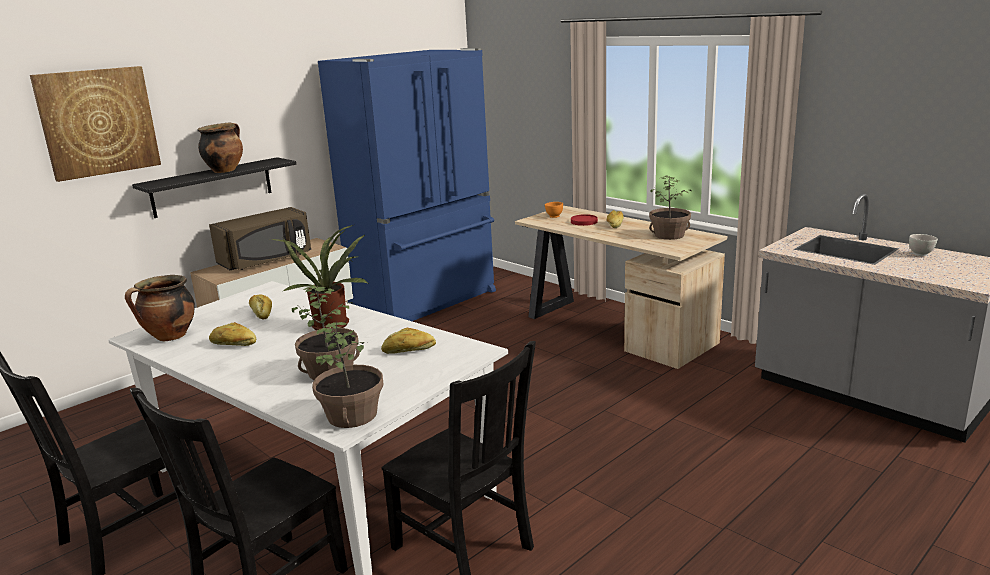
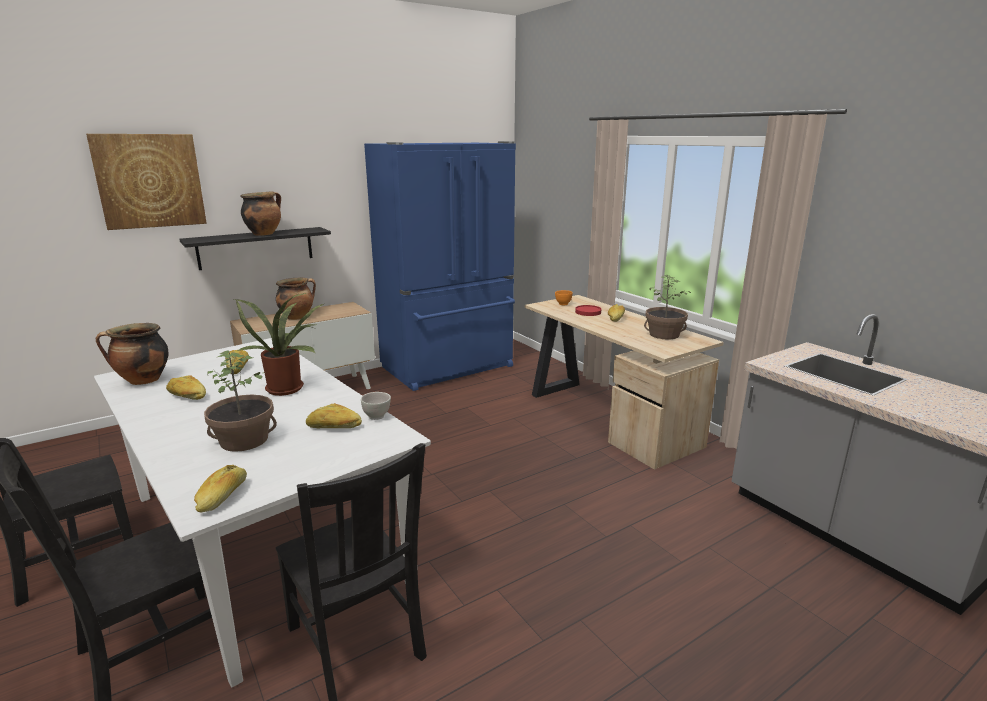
camera: 10 degrees right, 0 degrees up
(267, 260) = (298, 317): brown microwave -> cooking pot
(353, 415) = (223, 496): potted plant -> bread
(920, 254) = (932, 389): white bowl -> white bowl (377, 416)

